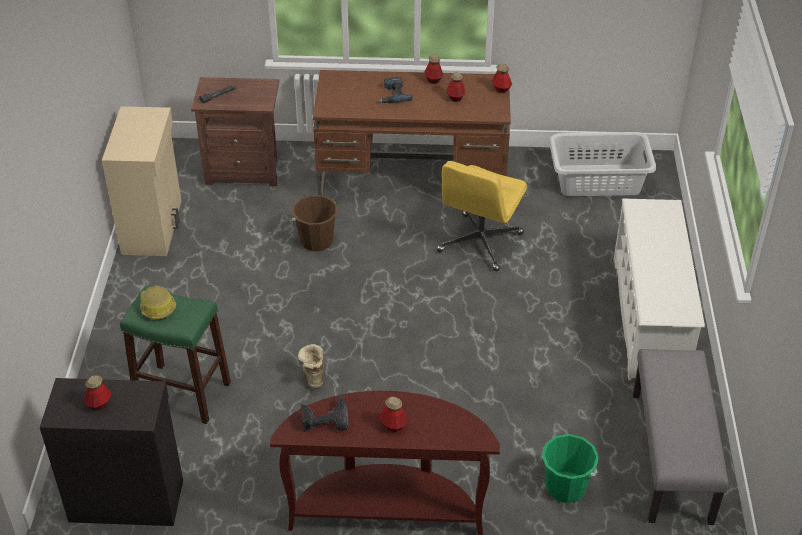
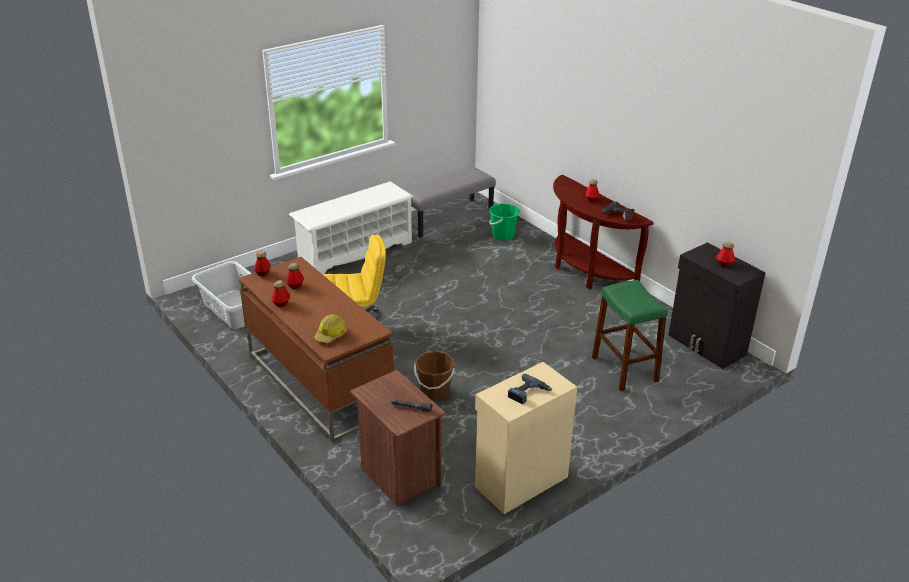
camera: 130 degrees left, 10 degrees down
(157, 307) = (638, 302): hard hat -> hard hat (331, 334)
(313, 374) = (544, 332): boot -> none
(392, 95) = (322, 312): power drill -> power drill (528, 393)

